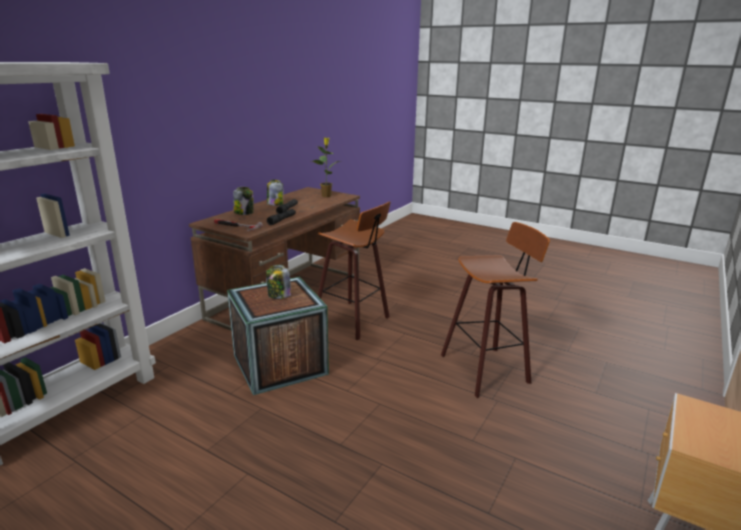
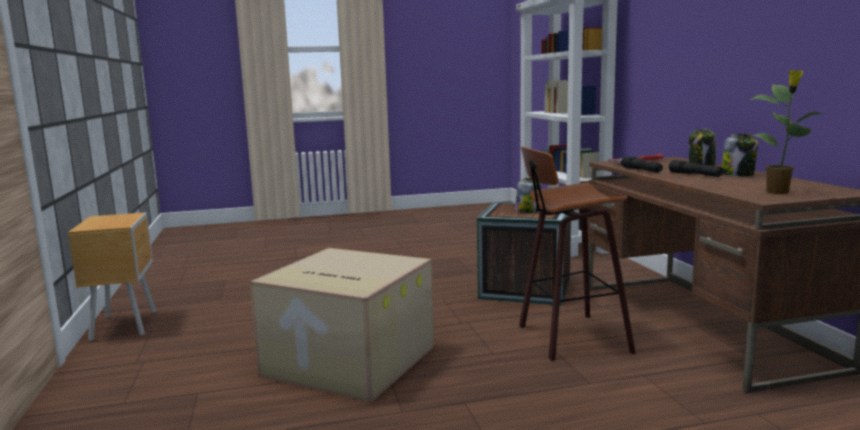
camera: 135 degrees right, 10 degrees down
(487, 369) = (347, 361): stool -> cardboard box

